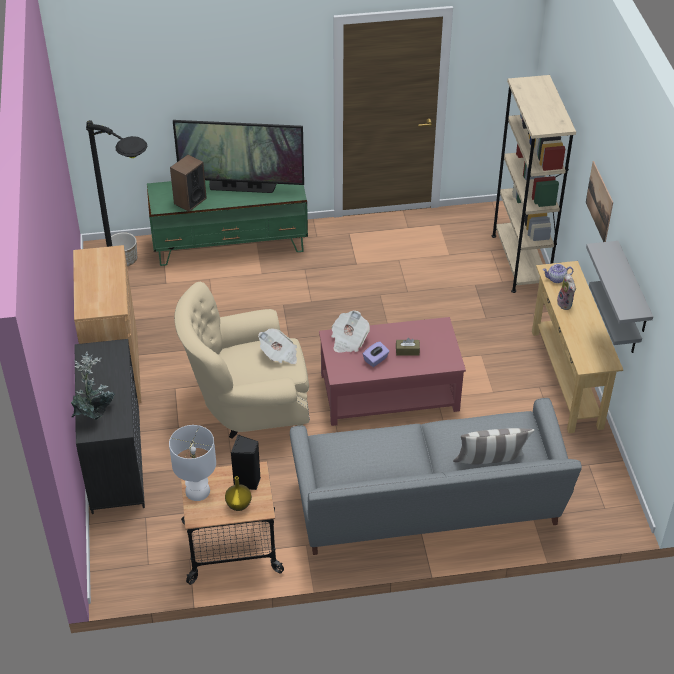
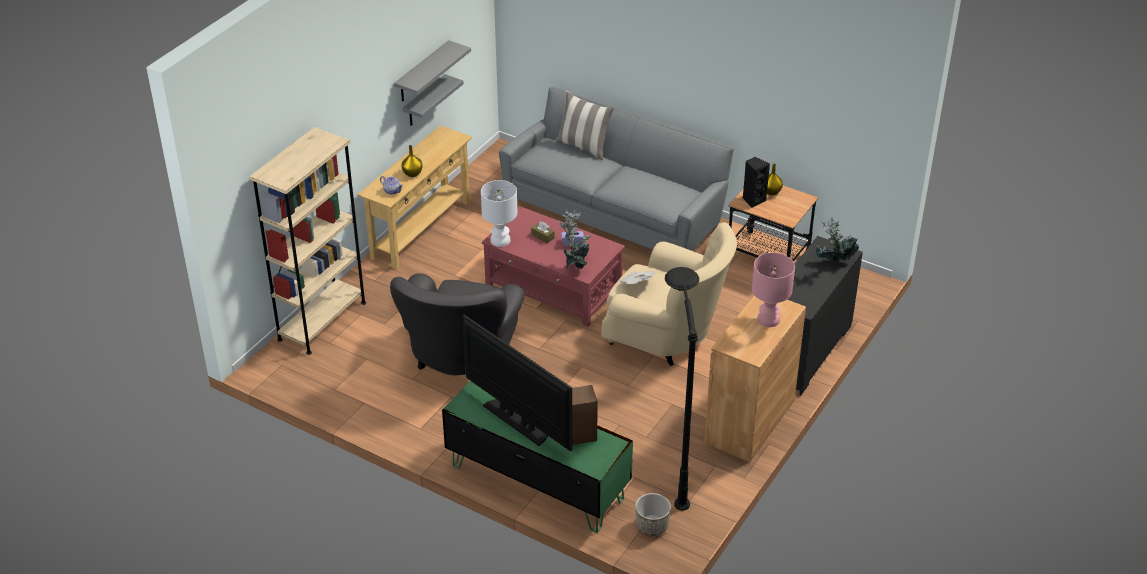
camera: 140 degrees left, 5 degrees down
(96, 291) = (769, 319): none -> pink table lamp
(197, 491) = (792, 211): white table lamp -> white table lamp (500, 240)
(348, 340) = (575, 265): newspaper -> potted plant
(385, 293) = (461, 357): none -> grey armchair
(566, 304) = (412, 174): plush toy -> yellow vase
(599, 202) = (360, 111): picture -> none

